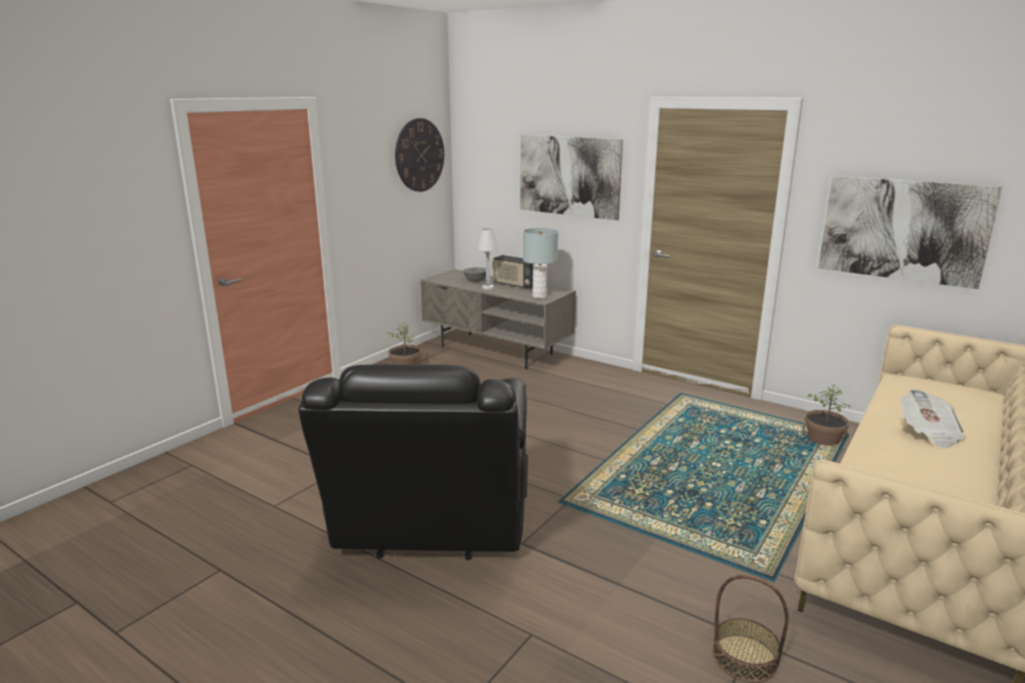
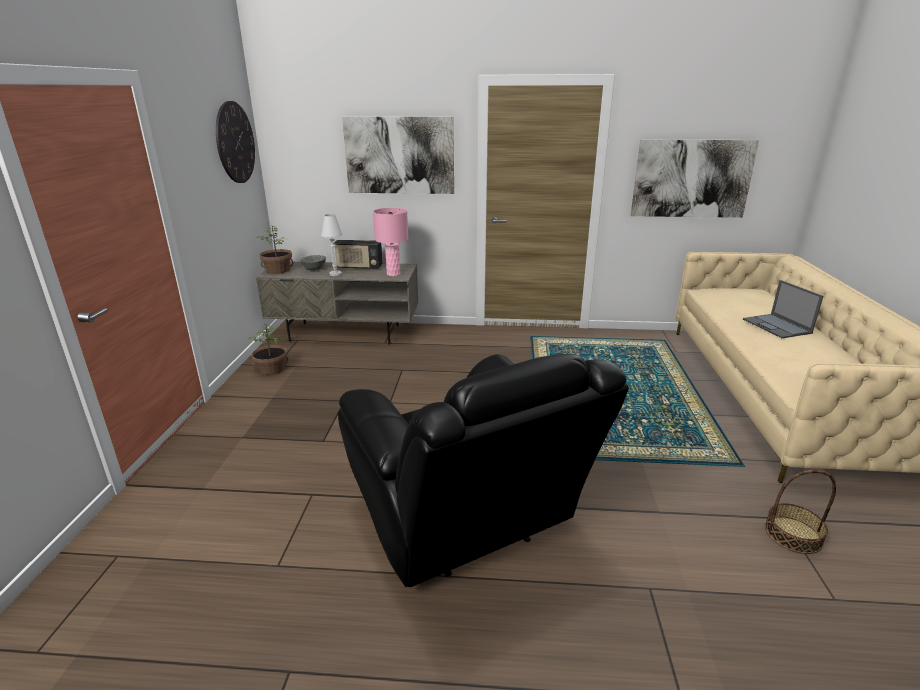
camera: 30 degrees left, 5 degrees up
(539, 296) = (393, 274): grey table lamp -> pink table lamp
(823, 439) = (655, 347): potted plant -> potted plant (278, 270)
(929, 434) = (777, 326): newspaper -> laptop

